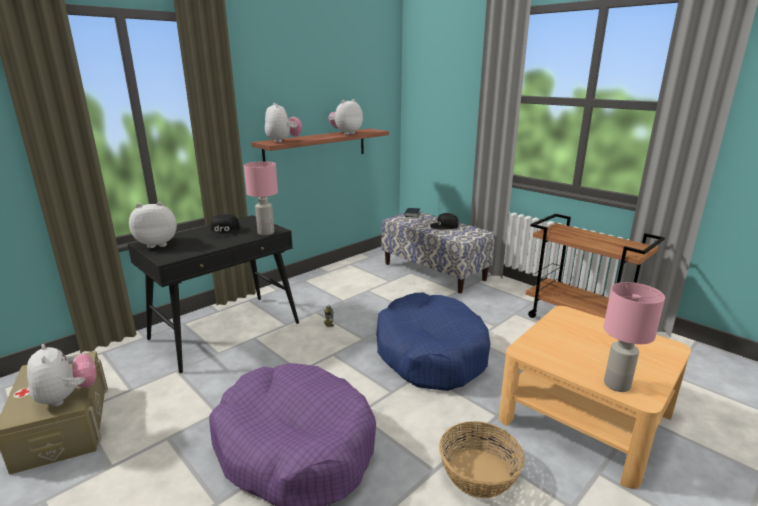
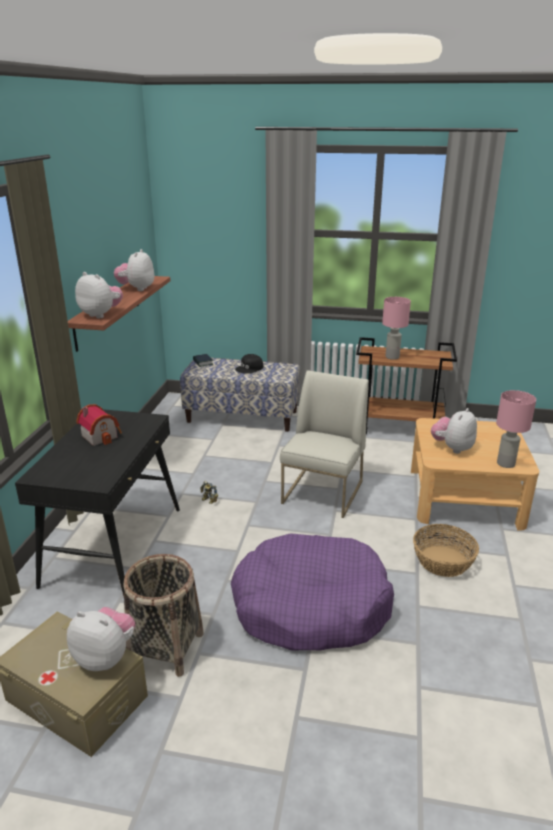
camera: 35 degrees left, 5 degrees up
(155, 421) = (166, 647): none -> basket
(157, 244) = (54, 472): plush toy -> plush toy (452, 448)
(225, 231) = (101, 435): black cap -> toy house
(266, 233) = (149, 424): pink table lamp -> pink table lamp (392, 357)
(430, 353) = (323, 493): blue dog bed -> white chair

